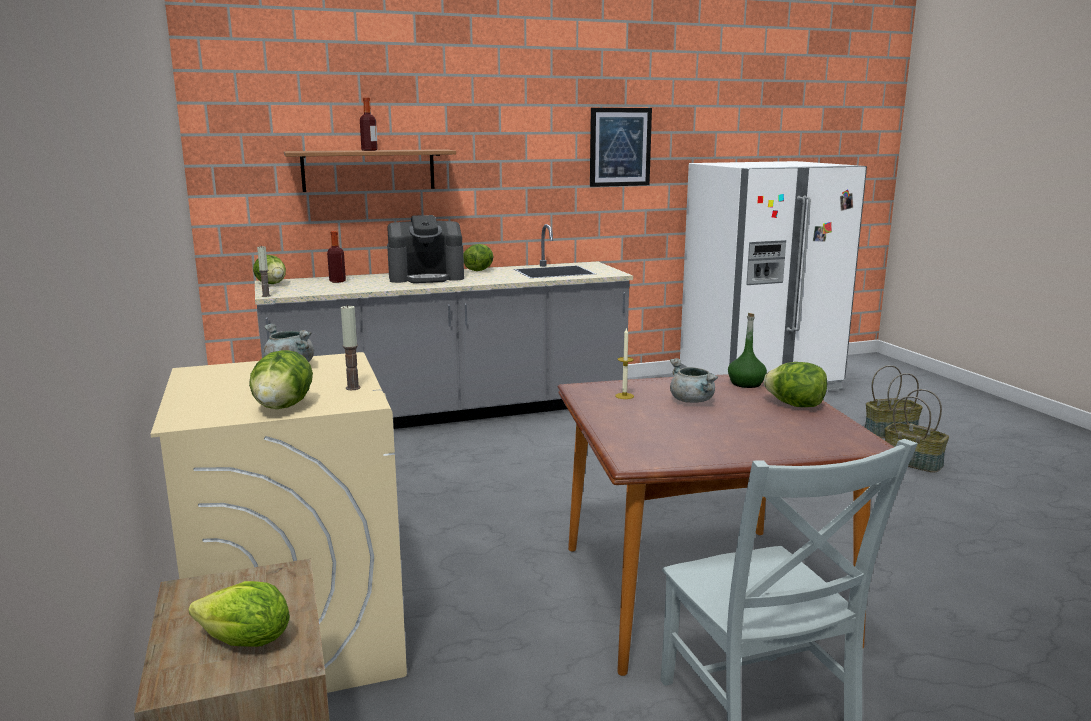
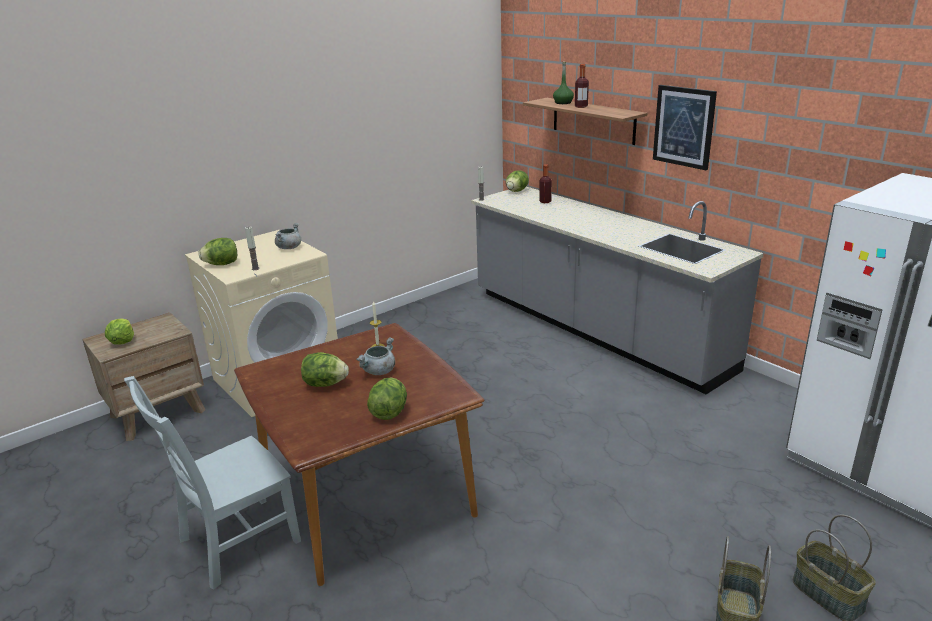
camera: 70 degrees right, 10 degrees up
(426, 277) = (592, 218): coffee machine -> none
(479, 270) = (644, 225): lettuce -> lettuce (325, 384)
(620, 147) = (813, 137): picture -> picture (684, 126)
(746, 383) = (436, 386): green bottle -> green bottle (563, 103)

